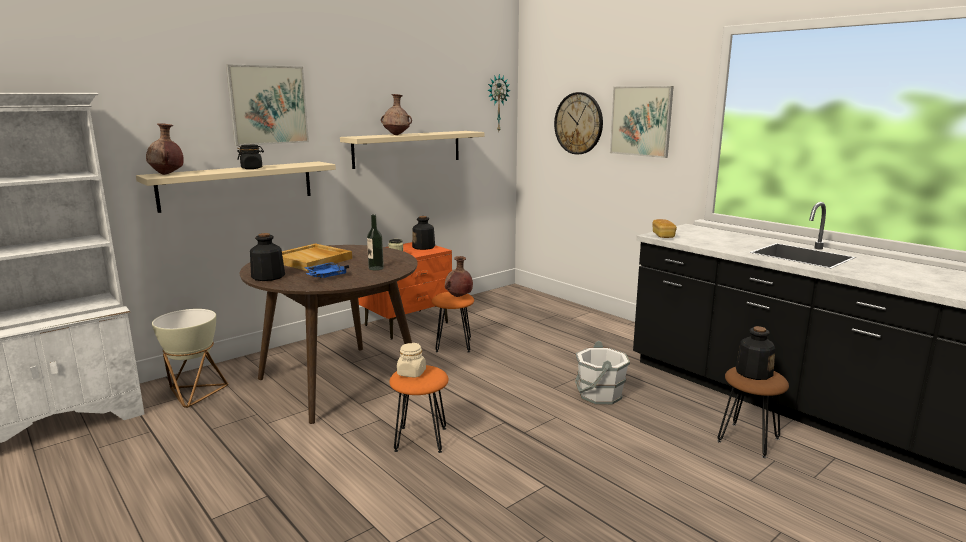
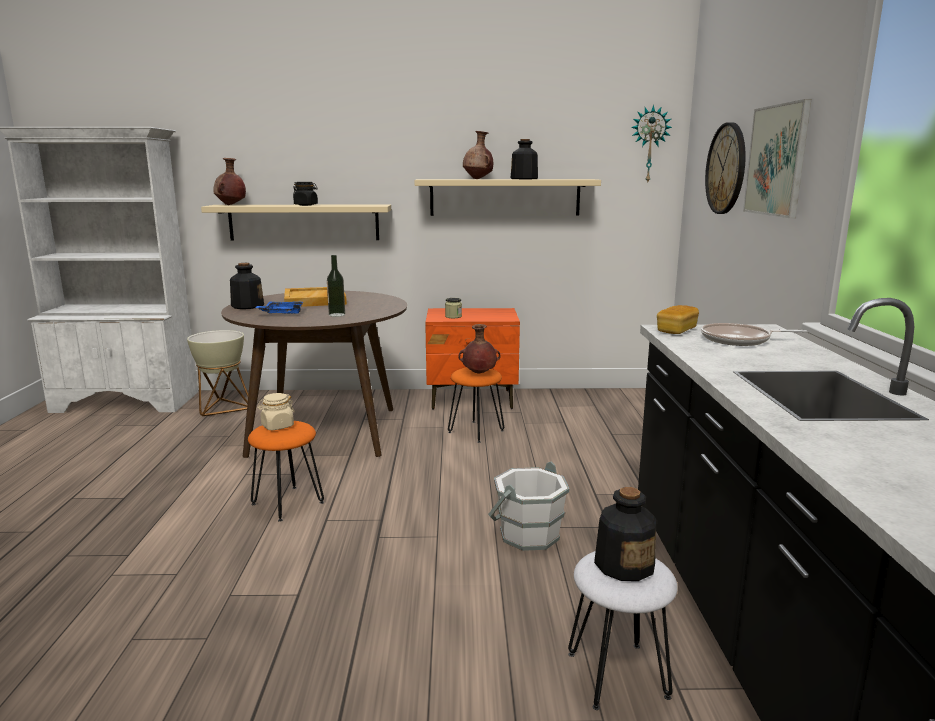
camera: 40 degrees right, 0 degrees up
(268, 105) = (338, 143): picture -> none
(424, 247) = (499, 314): bottle -> bottle (524, 179)
(702, 235) = (739, 340): none -> frying pan
(749, 440) = (618, 675): brown stool -> white stool

